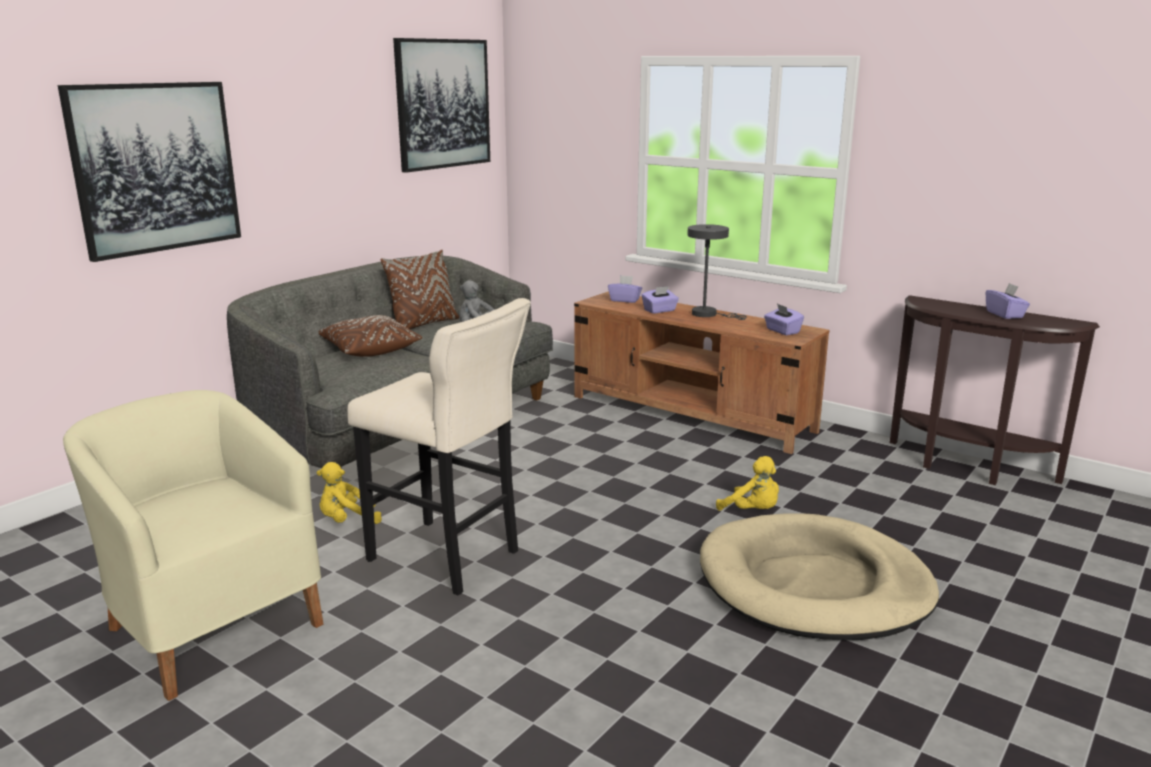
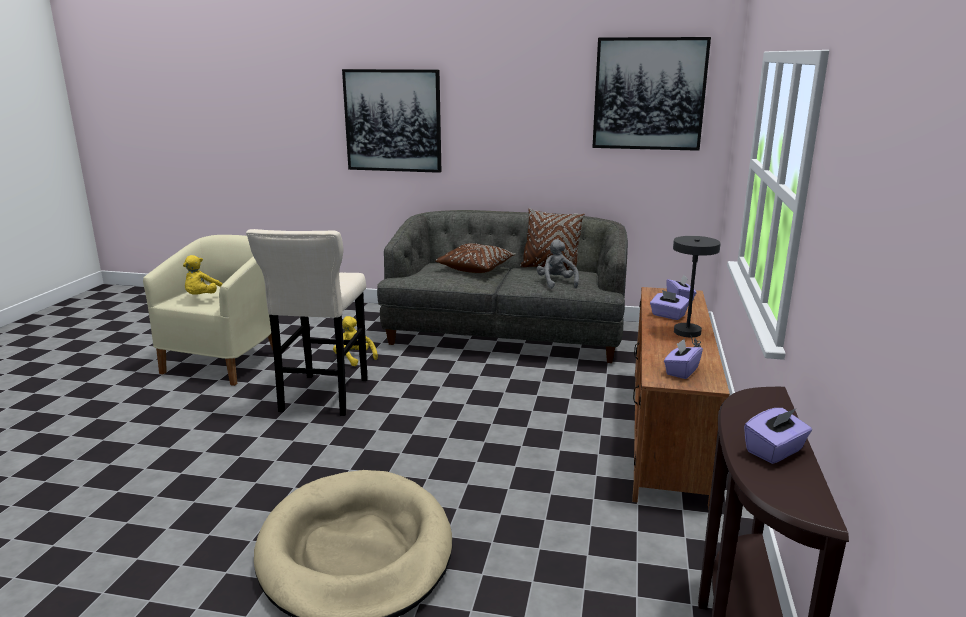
camera: 65 degrees right, 0 degrees up
(752, 511) = (478, 499): yellow plush toy -> yellow plush toy (203, 297)

